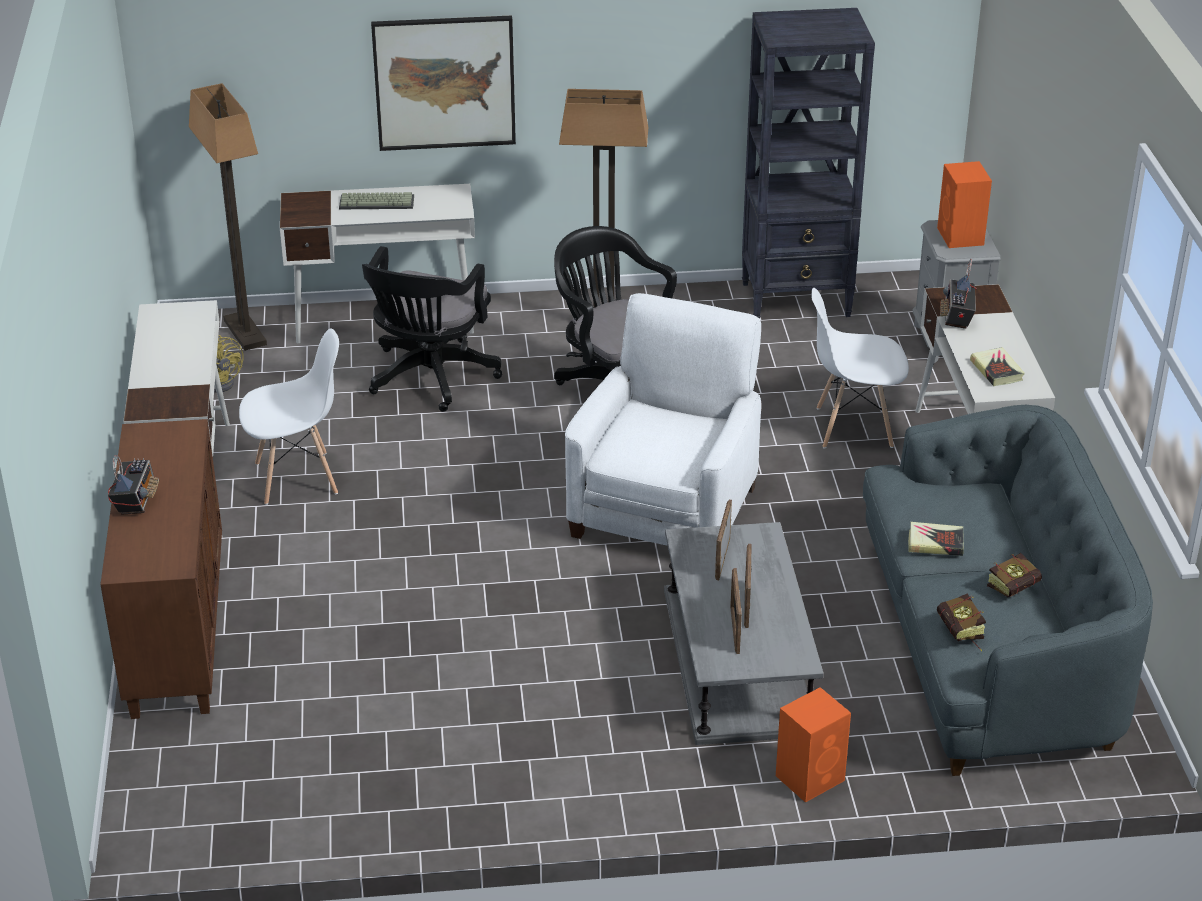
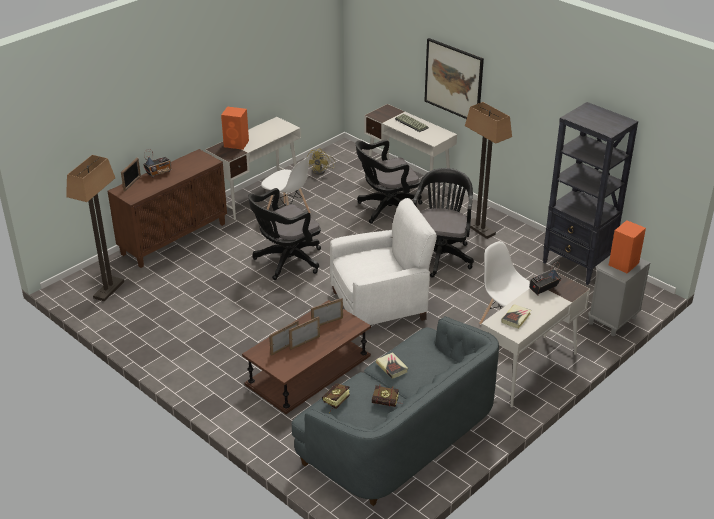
camera: 50 degrees right, 0 degrees up
(123, 545) = (132, 183): none -> picture frame
(244, 332) = (356, 159): floor lamp -> floor lamp (108, 289)
(425, 544) = (285, 262): none -> black office chair
(738, 660) = (308, 370): grey coffee table -> brown coffee table
(811, 777) = (258, 424): orange speaker -> orange speaker (237, 144)

